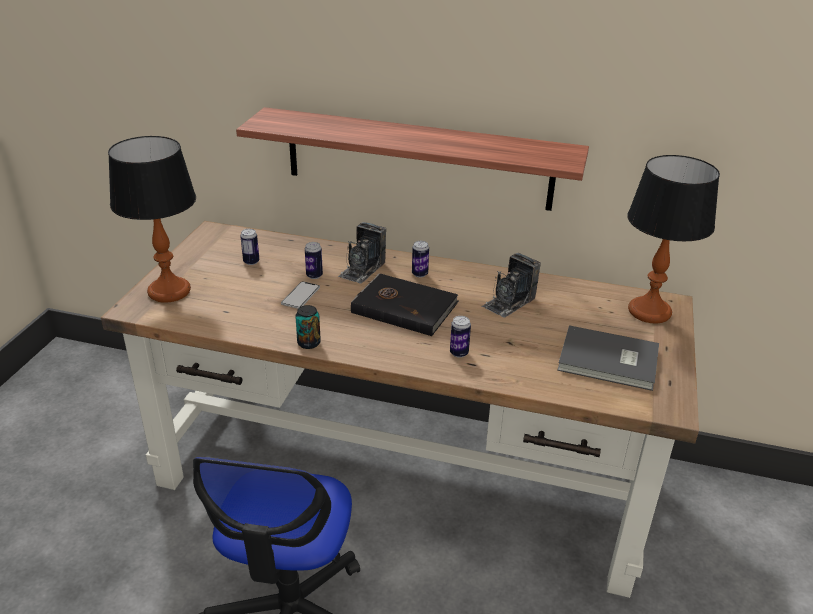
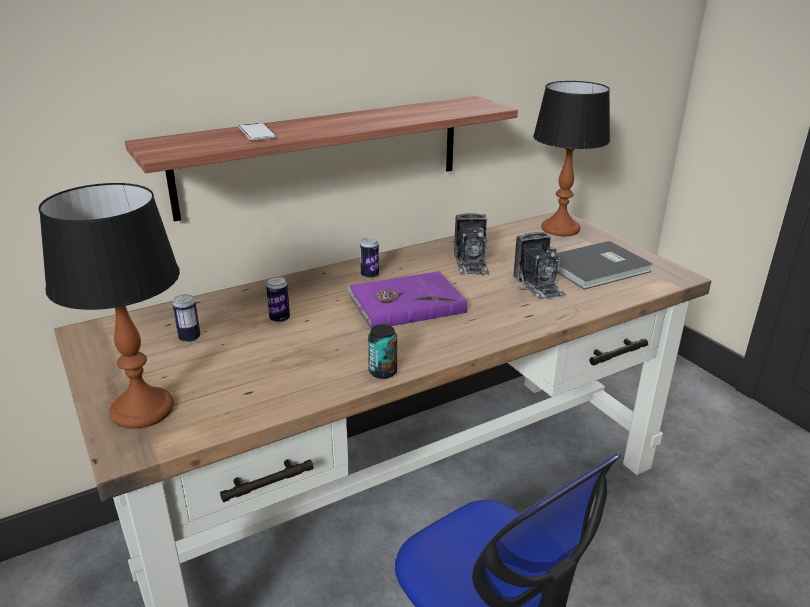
camera: 45 degrees left, 5 degrees down
(300, 296) = (299, 340): phone -> phone (257, 133)
(362, 269) = (314, 294): camera -> camera (539, 285)
(404, 307) = (405, 303): black book -> purple book
(459, 353) = (507, 313): can -> none

